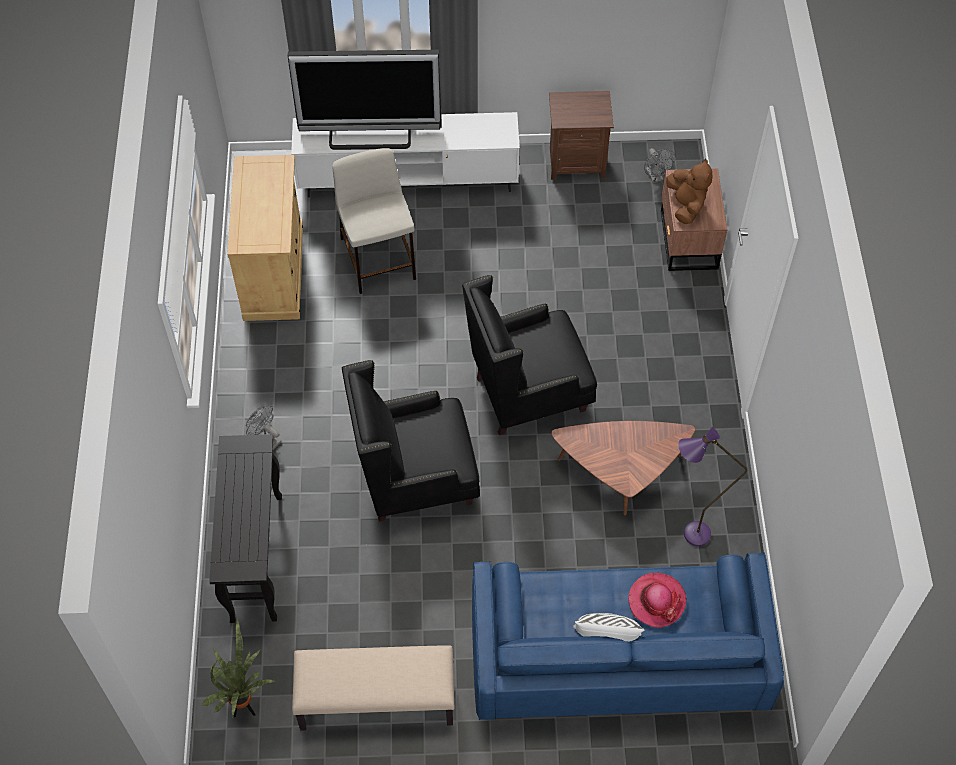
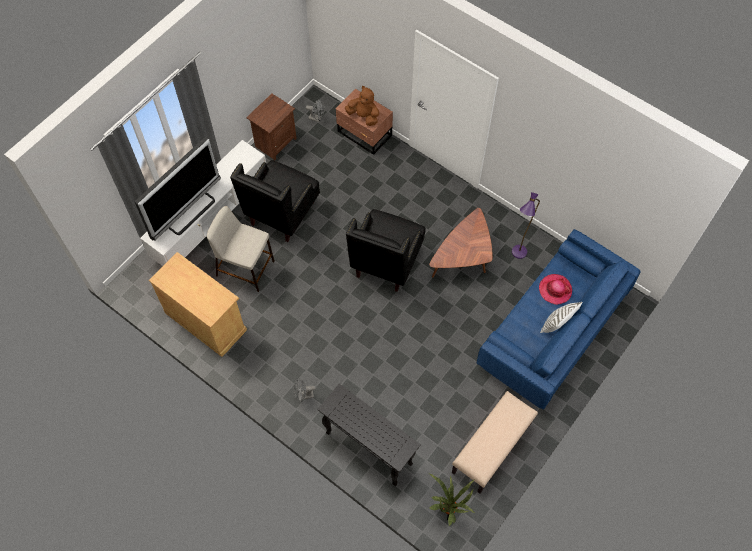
camera: 50 degrees left, 5 degrees up
(416, 481) = (390, 345): black armchair -> black armchair (282, 214)

